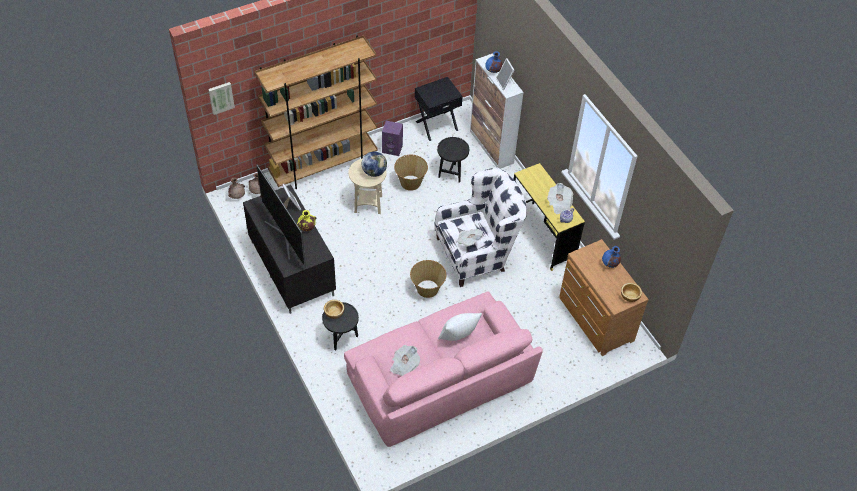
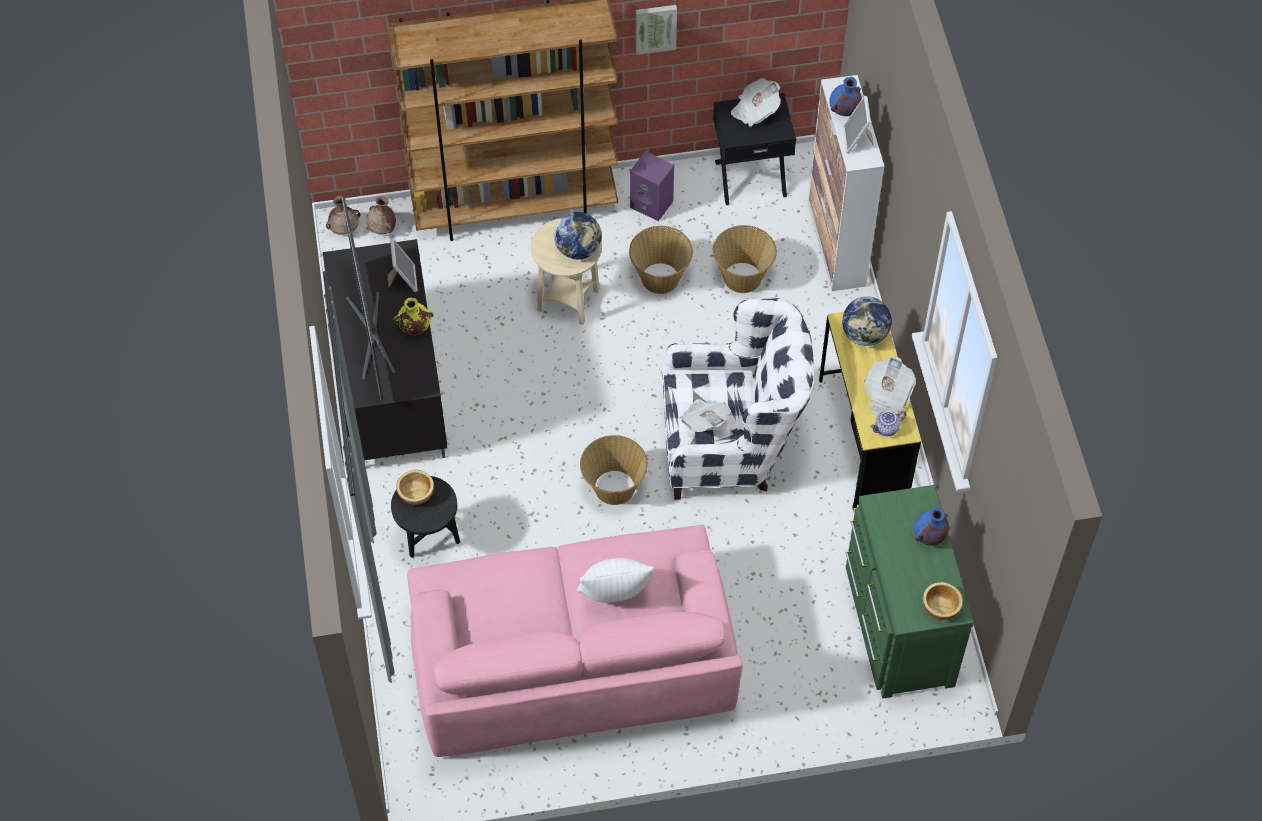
camera: 20 degrees right, 5 degrees up
(221, 97) = (325, 56): picture -> picture (655, 27)
(404, 365) = (499, 622): newspaper -> newspaper (755, 110)
(451, 172) = (742, 277): black side table -> basket
(536, 178) = (865, 335): none -> globe
(594, 320) = (896, 626): brown dresser -> green dresser

